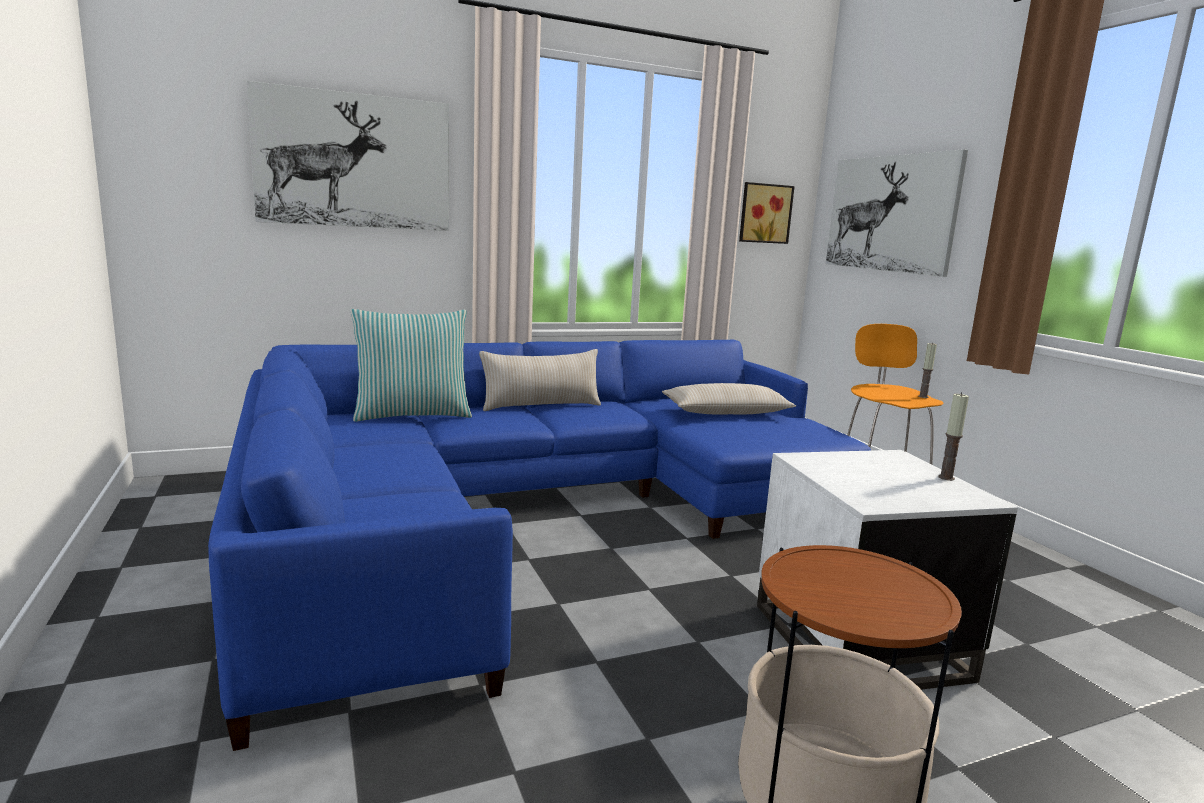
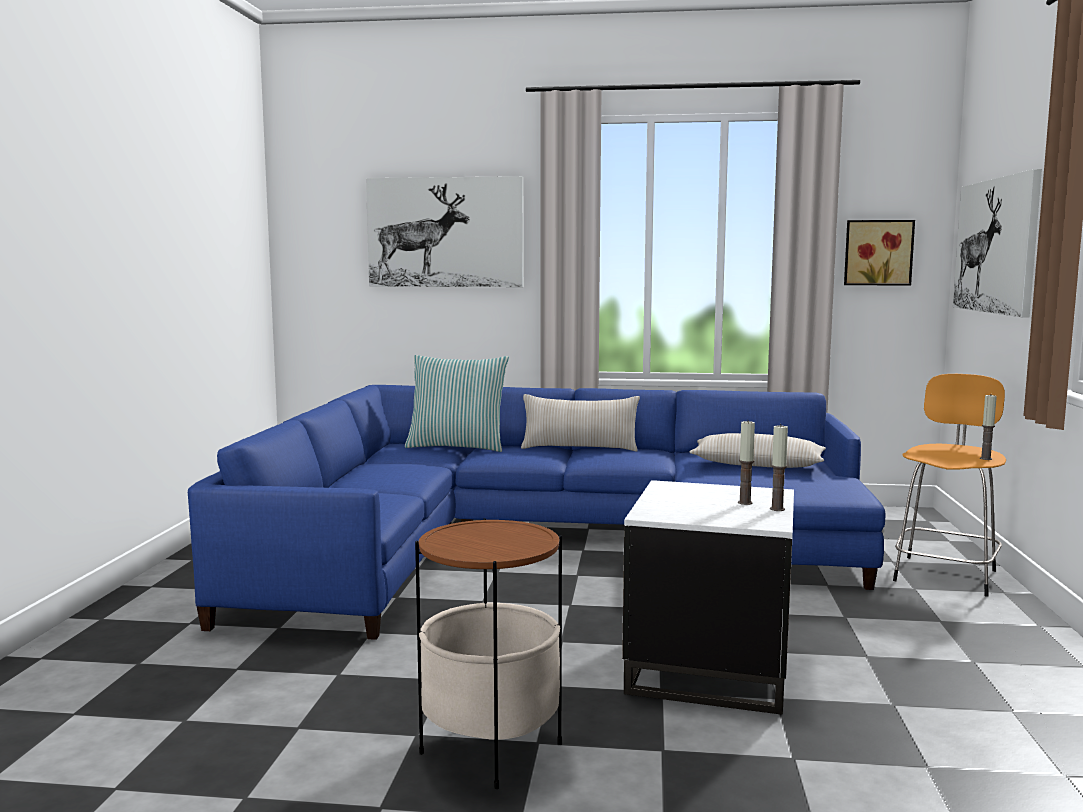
camera: 30 degrees right, 5 degrees down
(907, 473) = (745, 503): none -> candle

